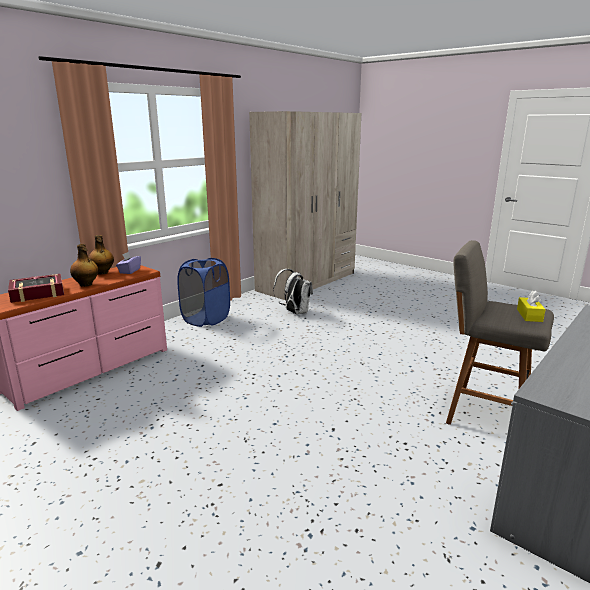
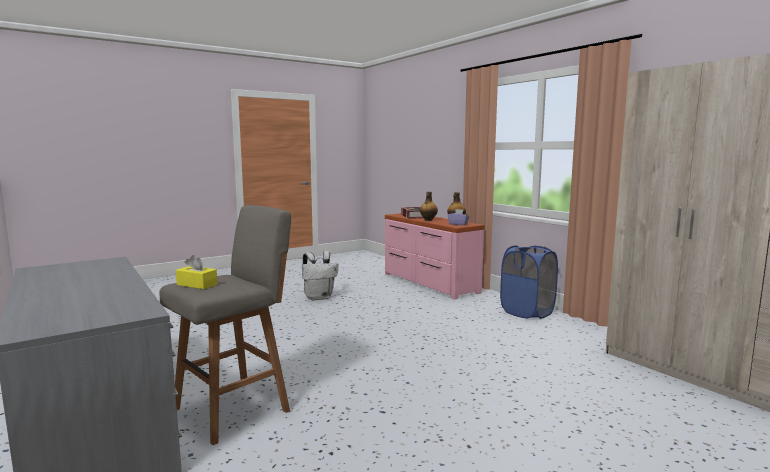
camera: 105 degrees right, 10 degrees down
(294, 312) = (555, 353): white backpack -> white backpack (319, 297)

